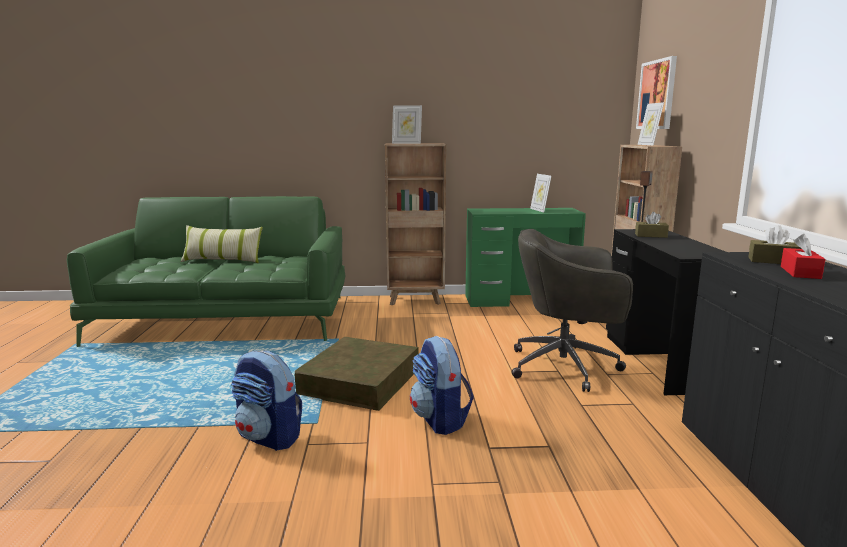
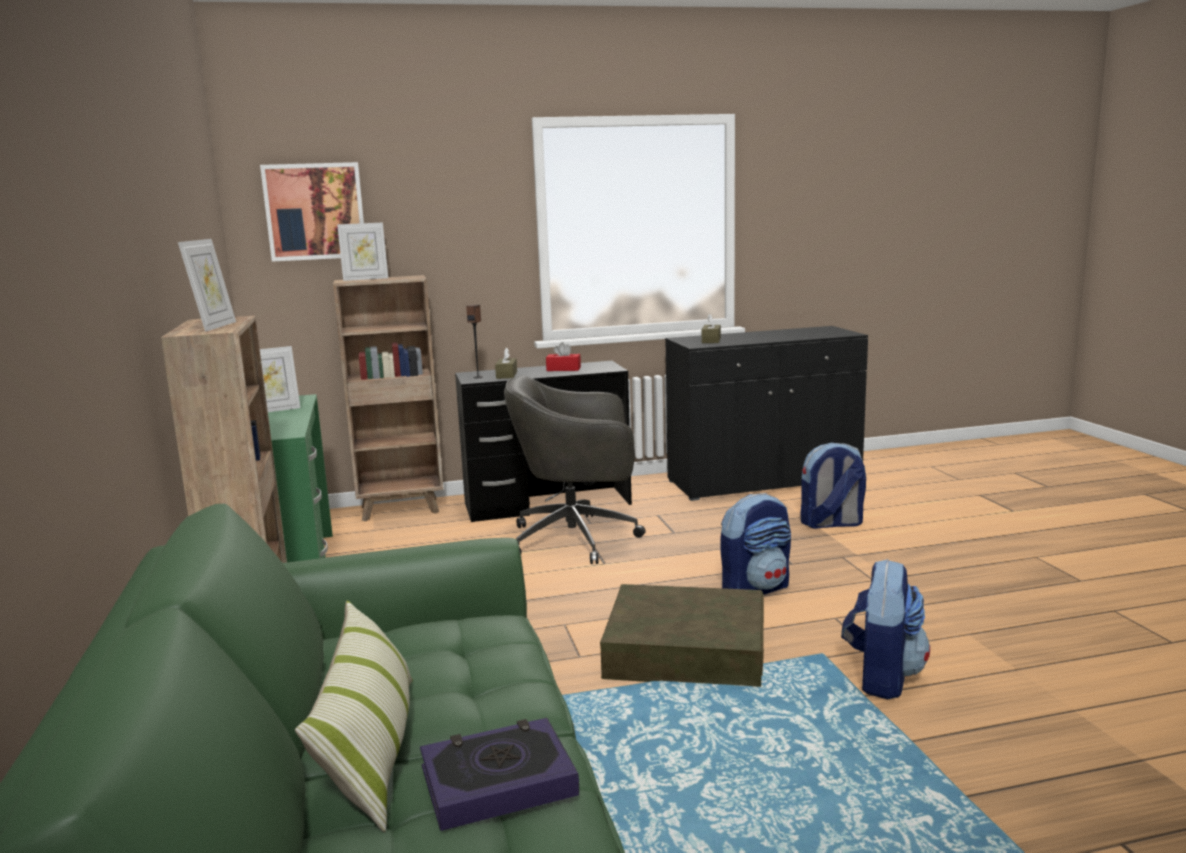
camera: 100 degrees left, 0 degrees up
(179, 268) = (498, 781): none -> book
(567, 367) = (577, 539): grey office chair -> grey office chair turned 90 degrees clockwise
(611, 503) = (831, 524): none -> backpack
(800, 272) = (744, 338): red tissue box -> red tissue box (563, 369)

